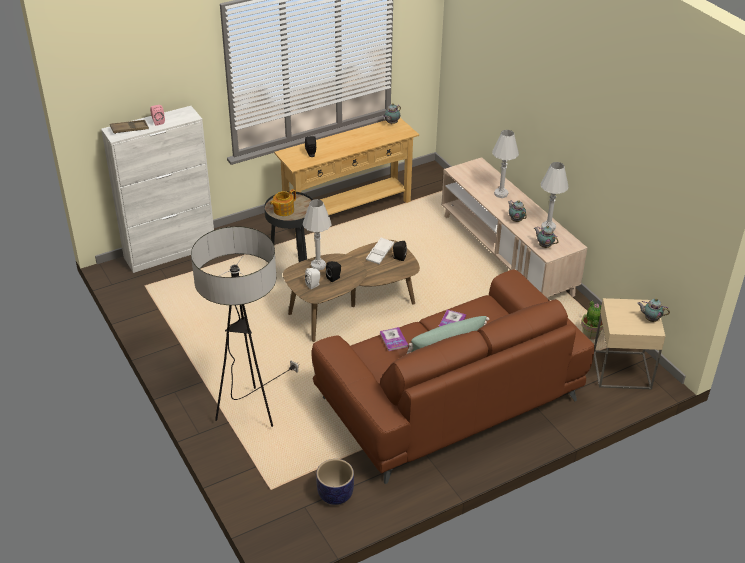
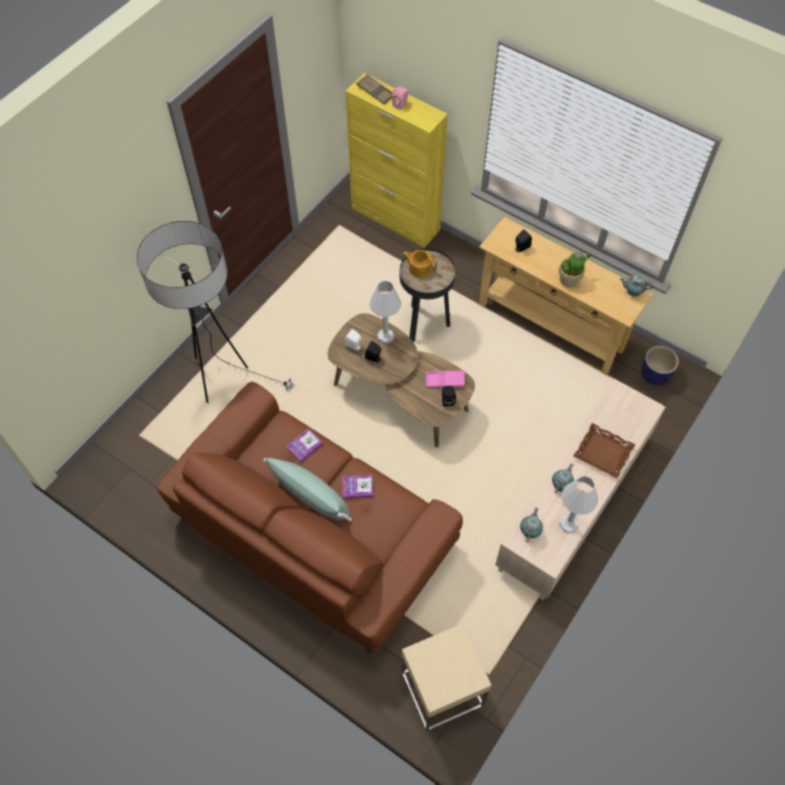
camera: 65 degrees right, 20 degrees up
(170, 252) = (395, 219): white cabinet -> yellow cabinet
(335, 495) = (152, 486): planter -> planter (654, 375)
(380, 253) = (445, 380): white tray -> pink tray
(501, 194) = (603, 453): white table lamp -> brown tray
(591, 334) = (485, 637): potted plant -> potted plant (569, 280)
(650, 319) = (450, 687): teapot -> none

